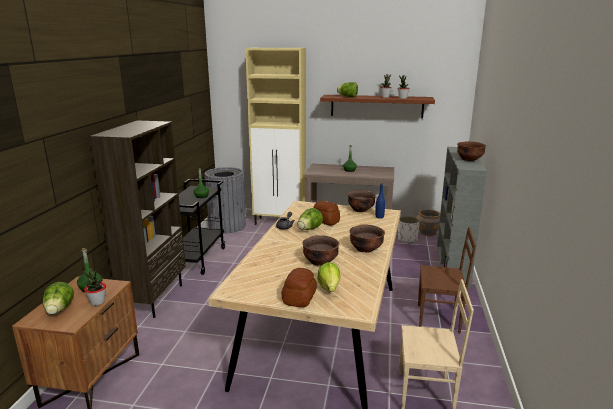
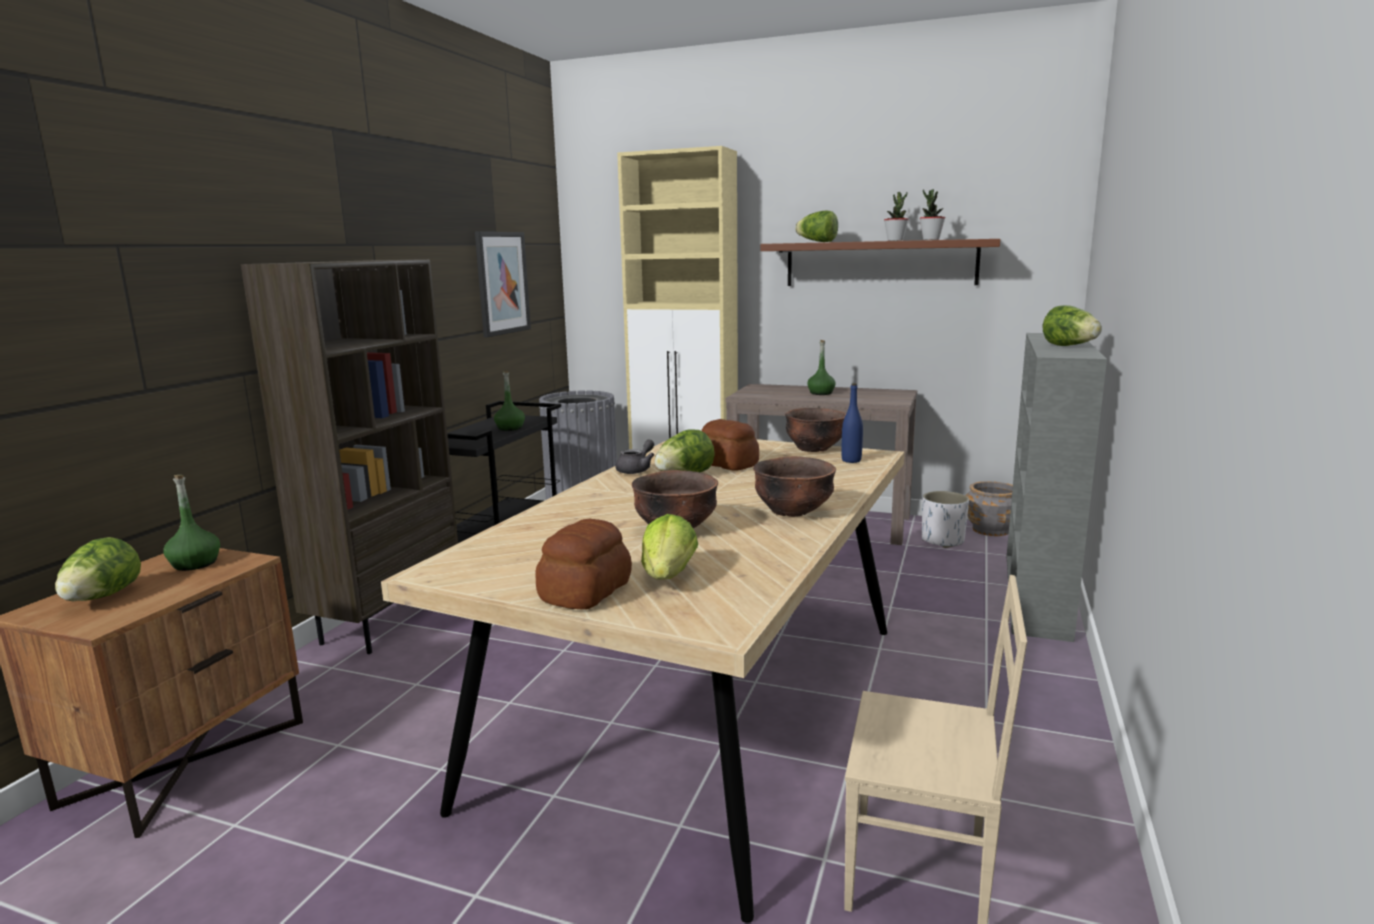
camera: 10 degrees right, 5 degrees down
(97, 302) = (186, 589): potted plant -> none
(187, 117) = (502, 283): none -> picture
(439, 319) = (986, 700): brown chair -> none
(469, 160) = (1070, 346): brown bowl -> lettuce

